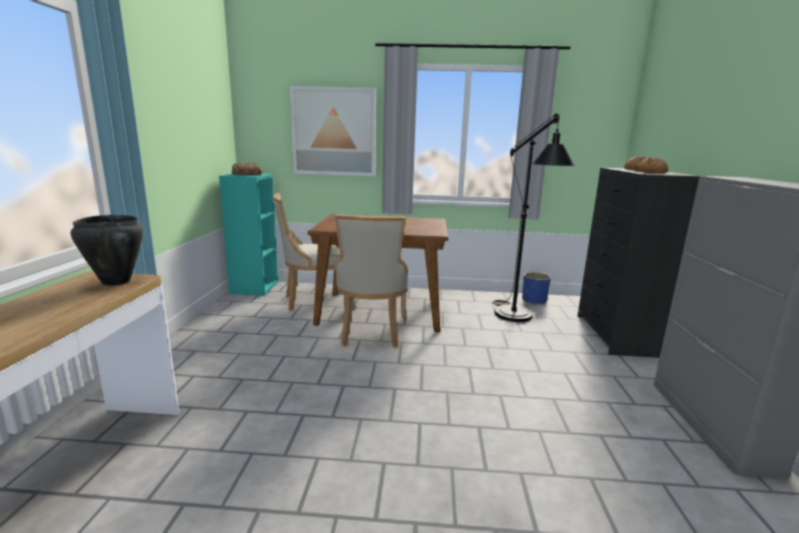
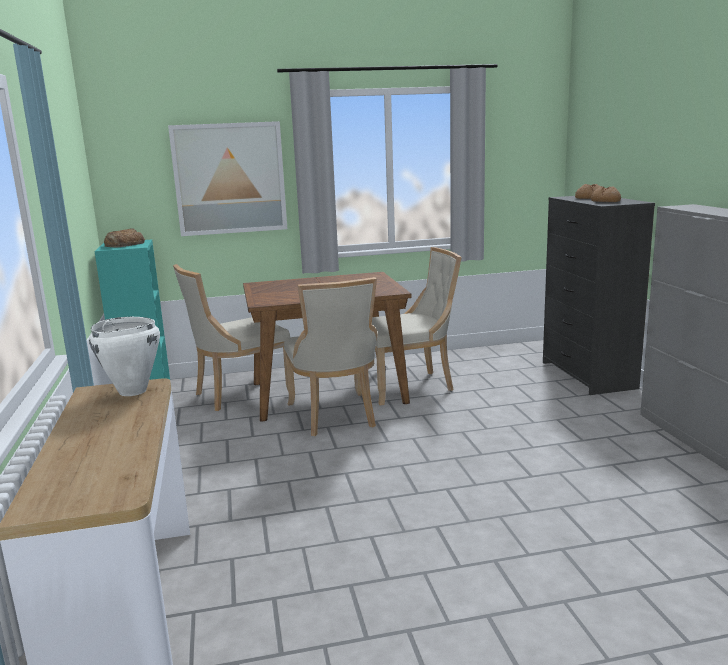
camera: 15 degrees left, 0 degrees up
(116, 282) = (132, 391): black cooking pot -> white cooking pot
(449, 317) = (409, 386): none -> beige chair
(517, 319) = (483, 375): black floor lamp -> none
(534, 300) = (490, 353): blue planter -> none

